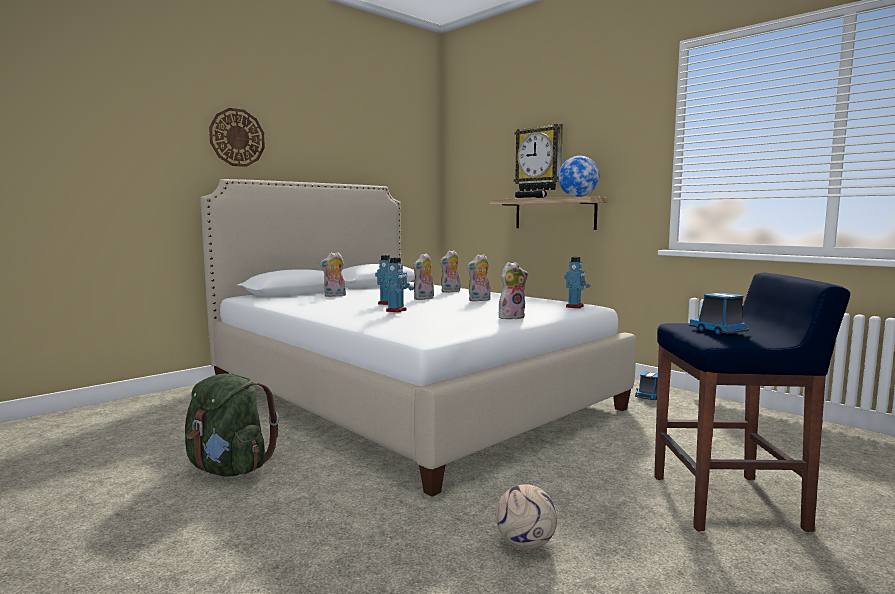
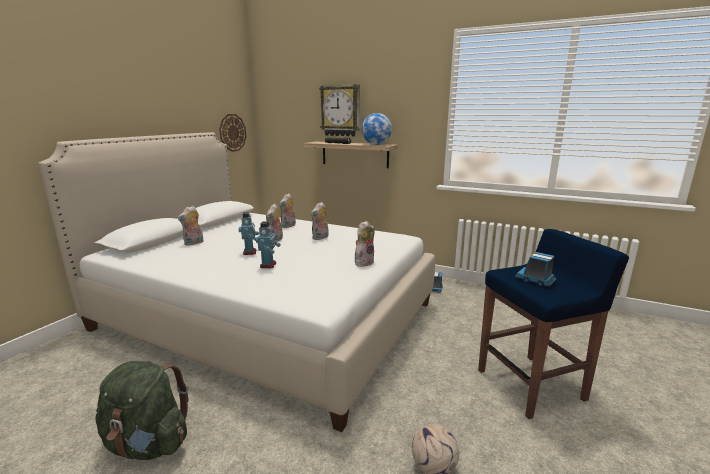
camera: 20 degrees left, 10 degrees up
(237, 137) = (66, 96): wall clock -> wall clock (232, 132)
(575, 307) = (396, 240): toy robot -> none

